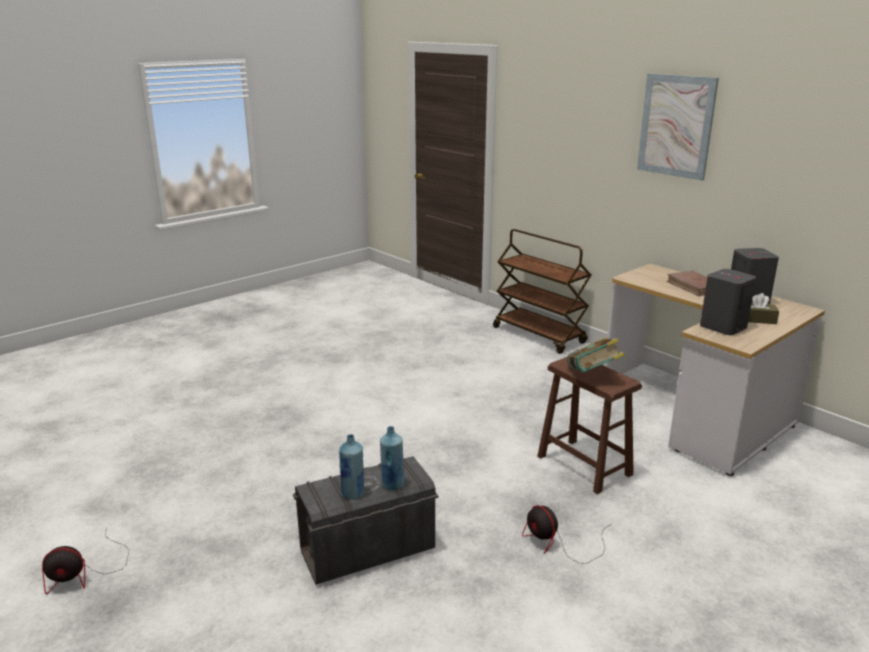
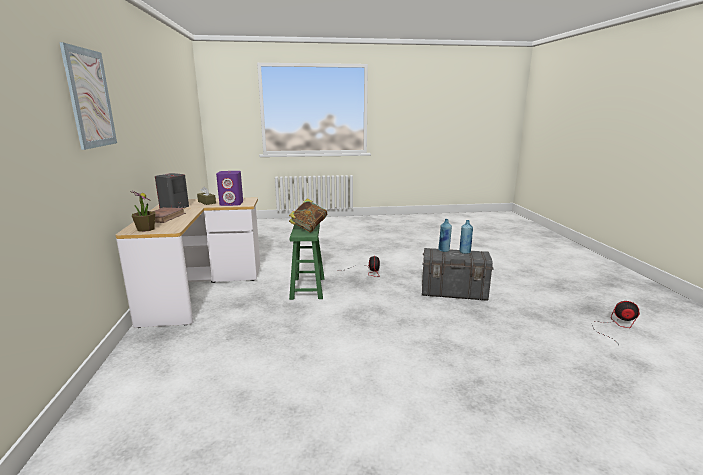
camera: 145 degrees left, 5 degrees down
(539, 335) = (107, 397): brown cart -> none
(584, 466) = (308, 288): brown stool -> green stool
(650, 272) = (146, 229): none -> potted plant
(723, 327) = (232, 203): grey speaker -> purple speaker

